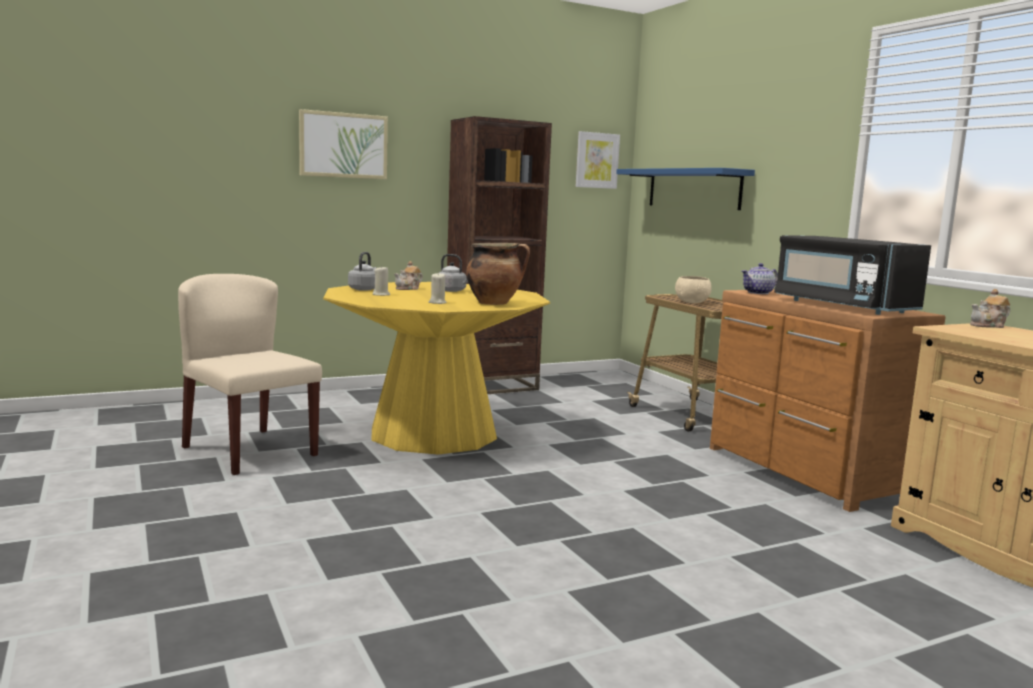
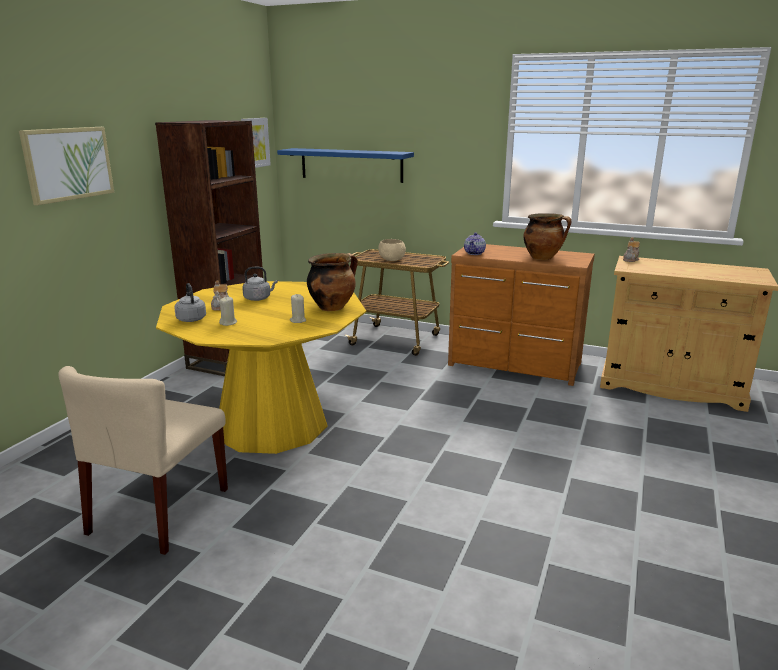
camera: 40 degrees left, 10 degrees up
(249, 451) = (159, 511): beige chair -> beige chair turned 75 degrees counterclockwise
(841, 306) = (543, 258): black microwave -> cooking pot

